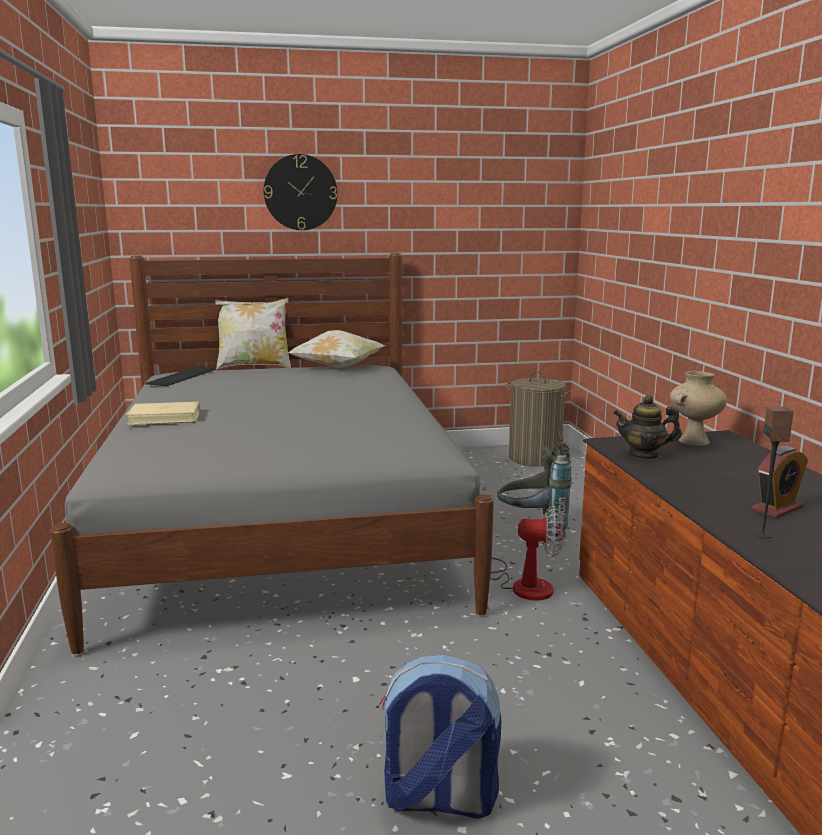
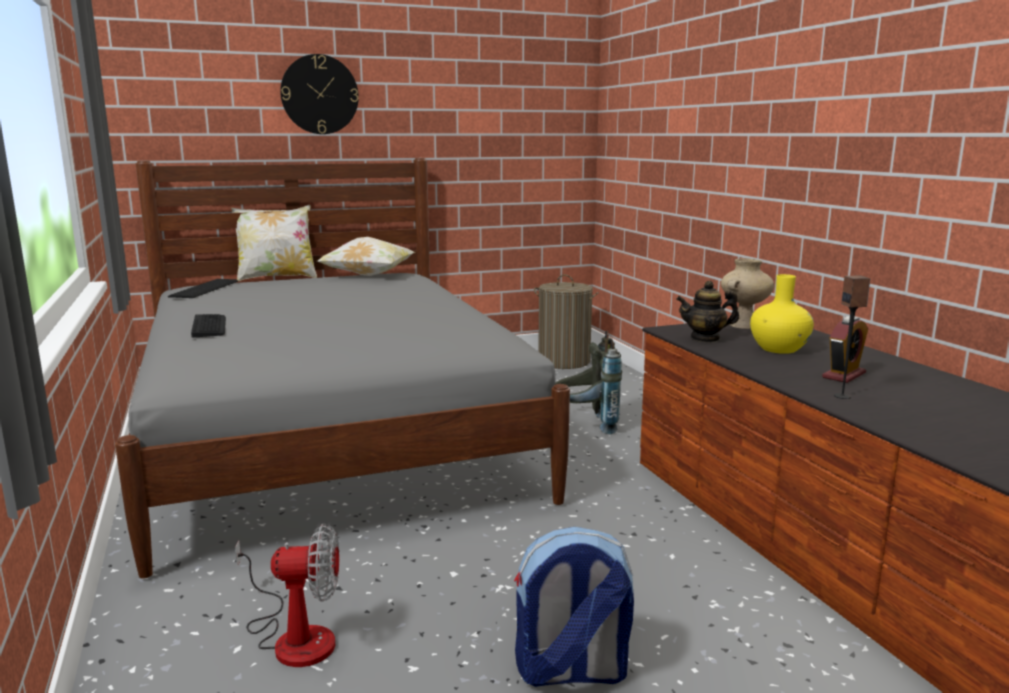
camera: 10 degrees left, 0 degrees up
(165, 418) = (209, 326): beige book -> keyboard
(522, 584) = (589, 474): fan -> fan (294, 636)
(718, 472) = (778, 349): none -> yellow vase

